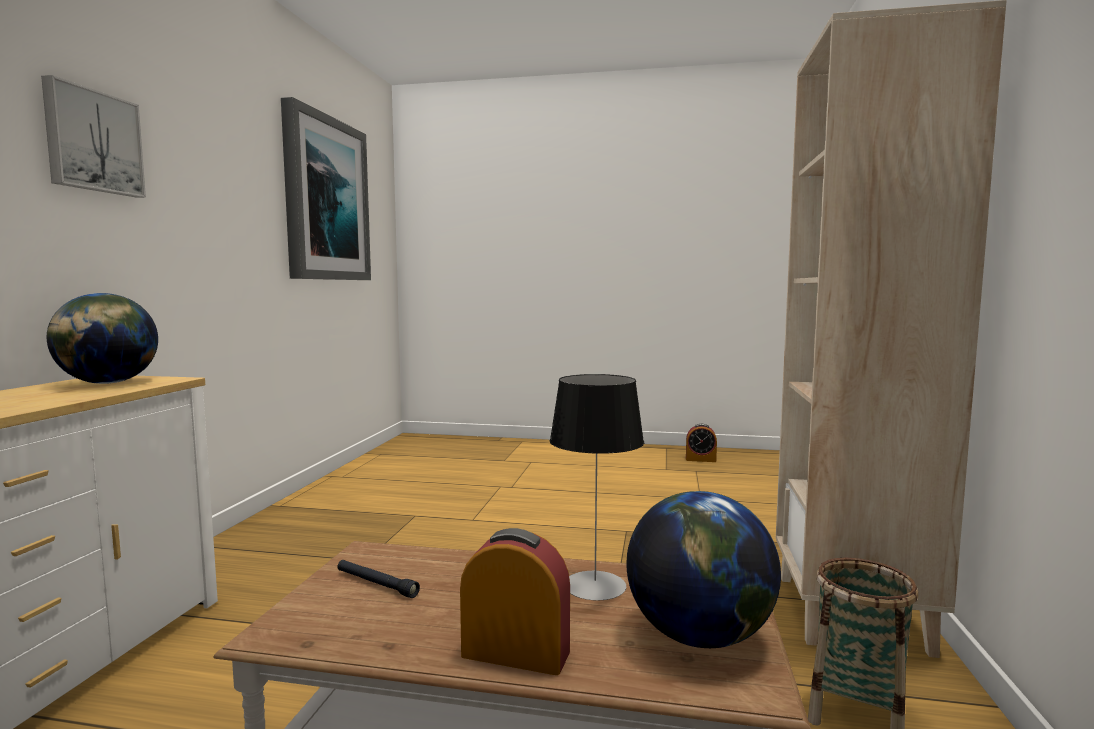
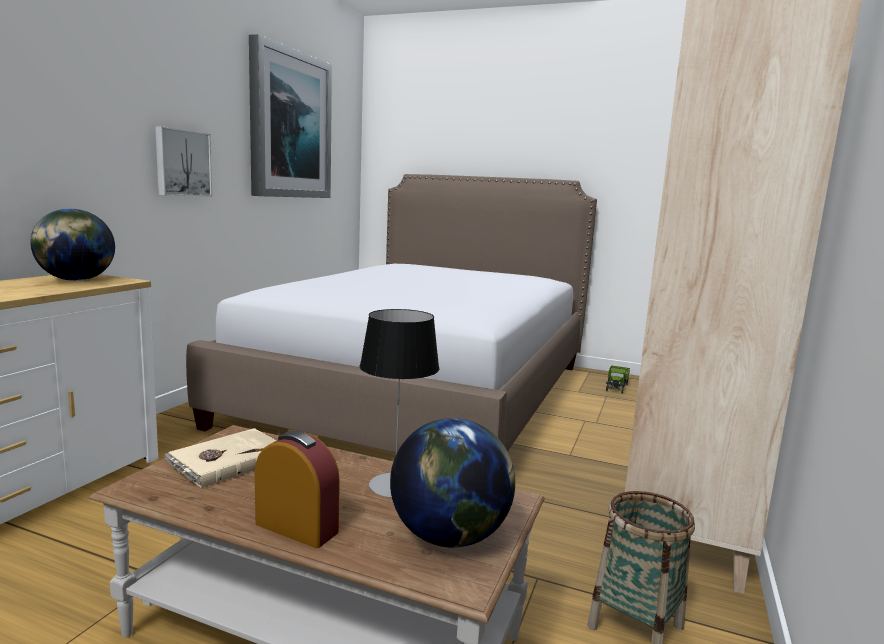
camera: 10 degrees right, 5 degrees up
(92, 141) = (76, 81): picture -> picture (182, 163)
(376, 584) = (228, 461): black flashlight -> beige book
(504, 487) = (423, 392): none -> bed
(700, 459) = (616, 386): alarm clock -> toy truck

